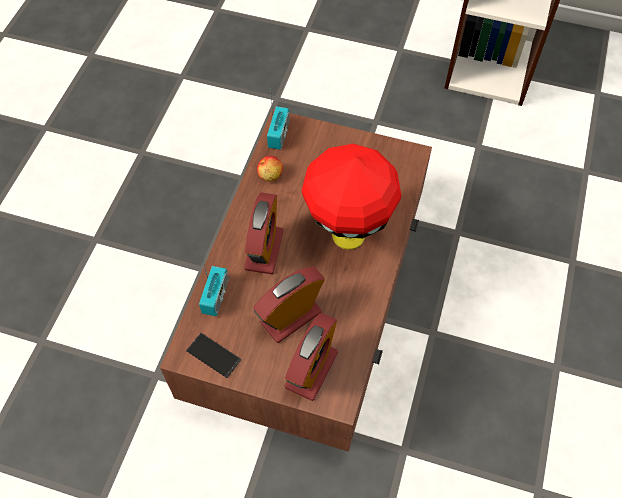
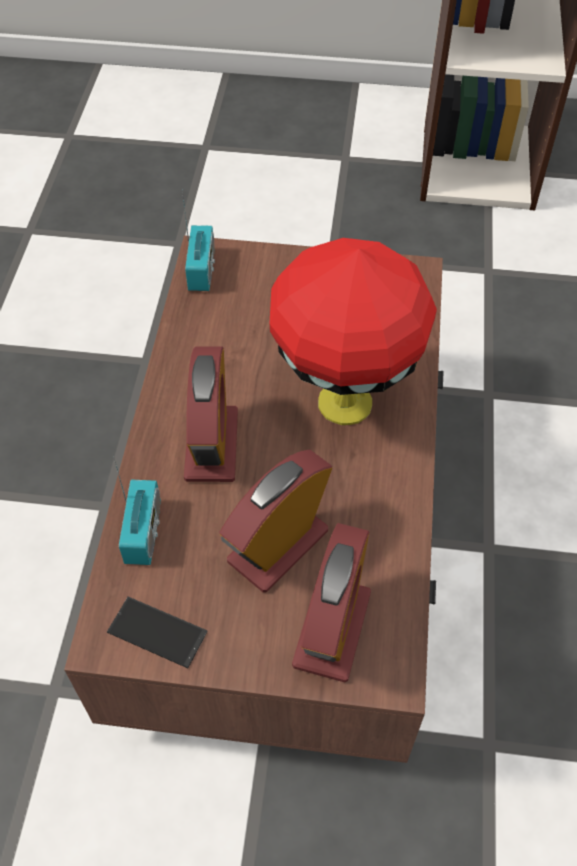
camera: 10 degrees left, 5 degrees down
(270, 175) = (199, 330): apple -> none

